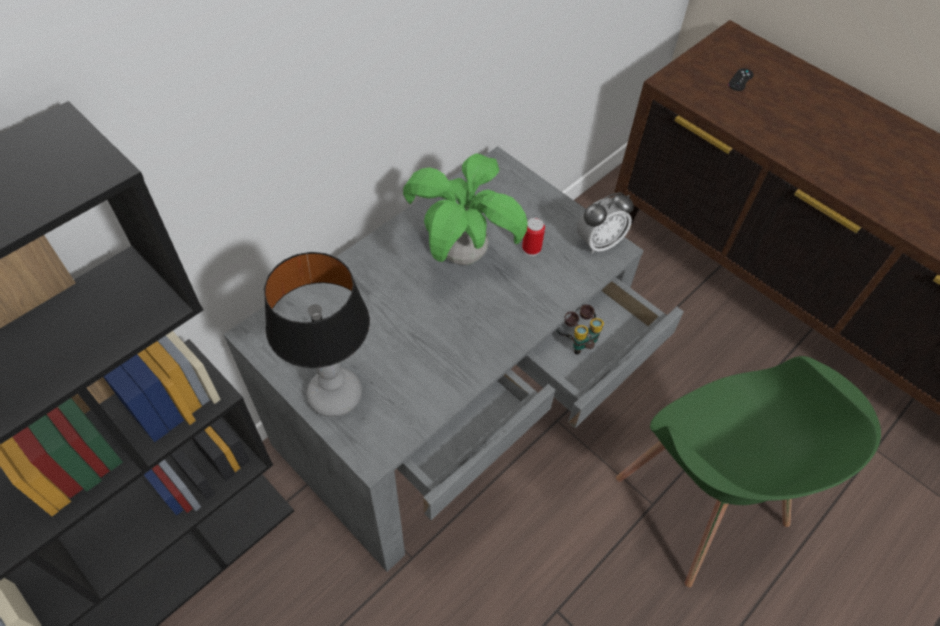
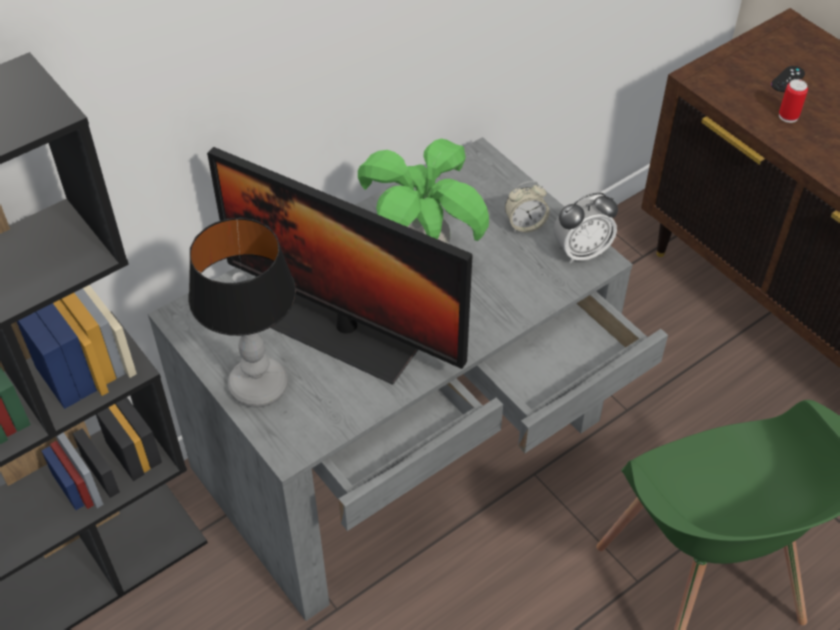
camera: 10 degrees right, 5 degrees down
(405, 333) = (345, 330): none -> monitor
(531, 249) = (501, 252): can -> can (788, 116)
(547, 222) = (525, 224): none -> alarm clock
(576, 340) = (543, 359): binoculars -> none

